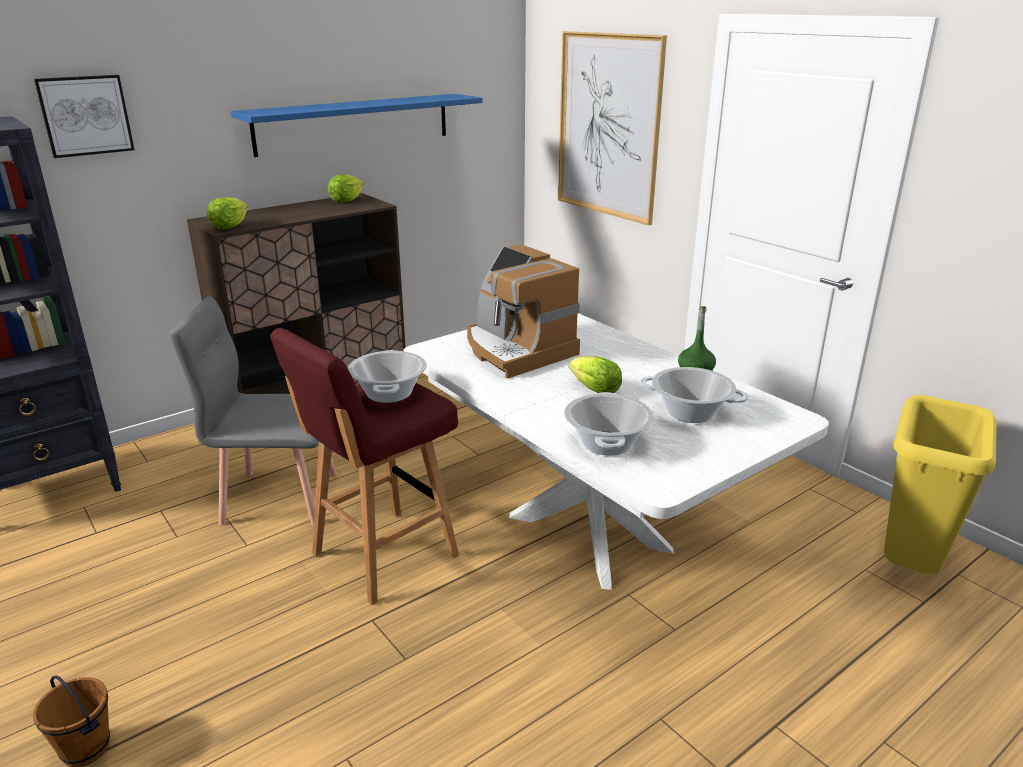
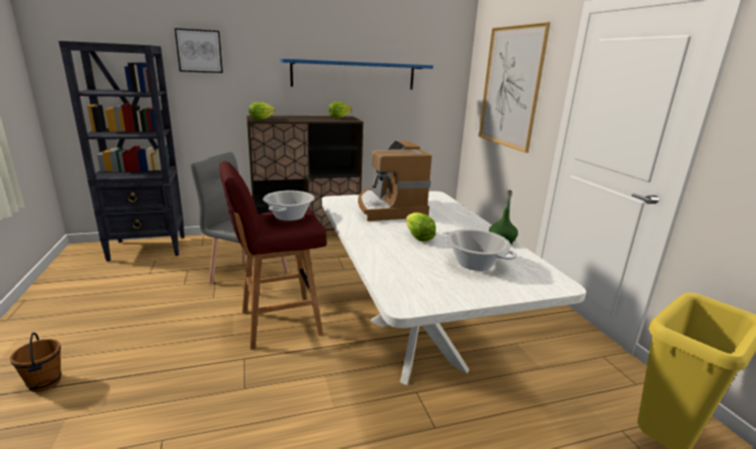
camera: 20 degrees right, 5 degrees down
(606, 444) = (393, 268): cooking pot -> none

